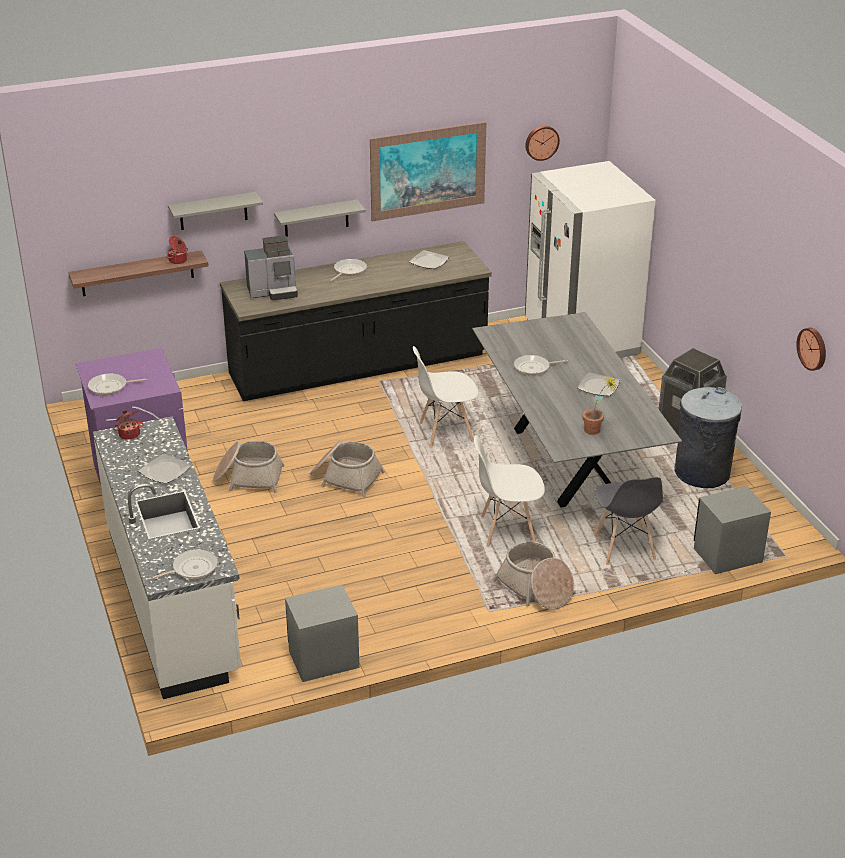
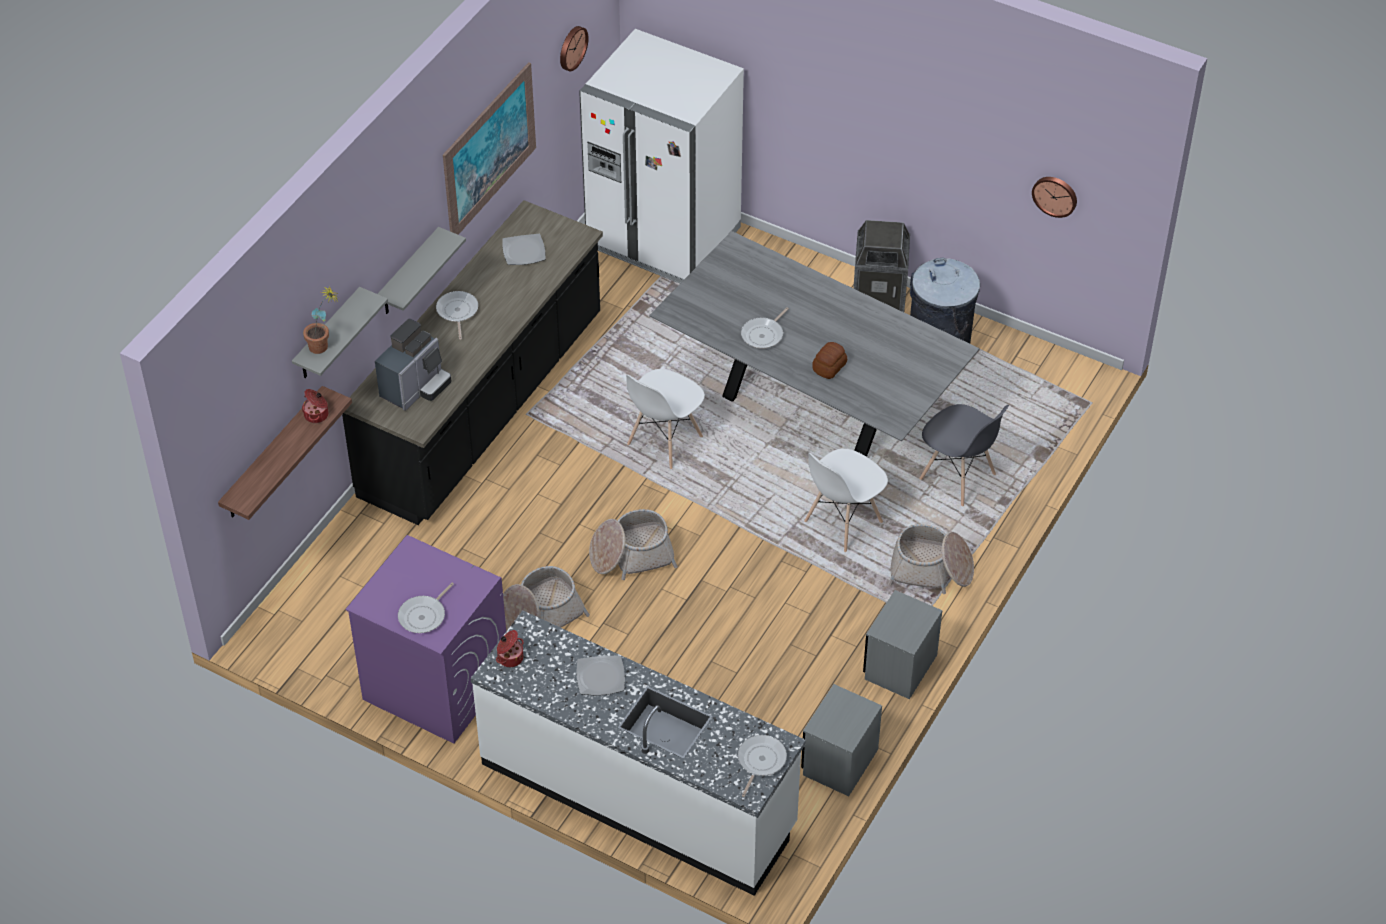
camera: 40 degrees left, 15 degrees up
(556, 402) = (830, 367): none -> bread
(596, 432) = (900, 382): potted plant -> potted plant (324, 347)
(598, 387) = (845, 324): plate -> none
(727, 555) = (1046, 431): grey nightstand -> grey nightstand (900, 667)

